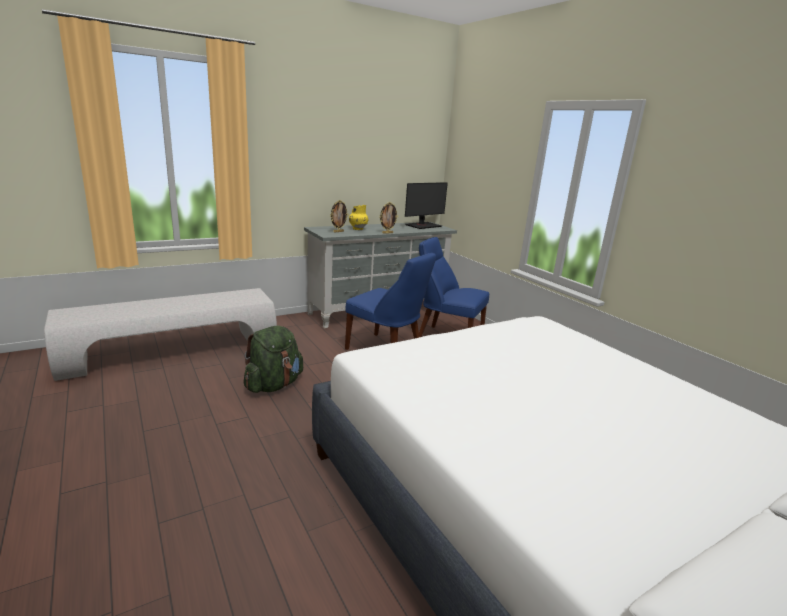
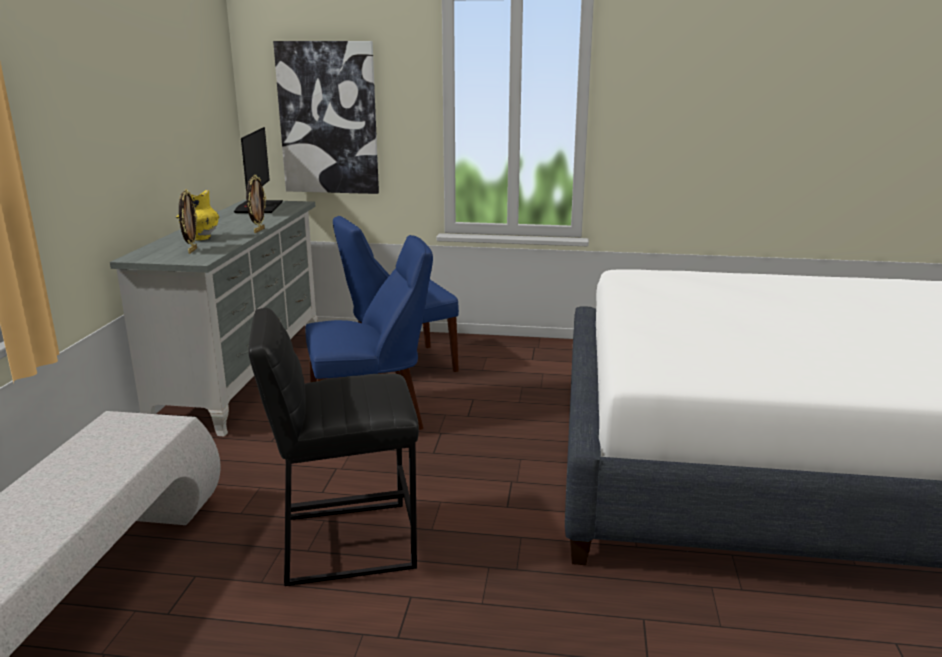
camera: 50 degrees left, 0 degrees up
(274, 385) = (345, 542): green backpack -> black chair
(478, 182) = (328, 118): none -> picture

